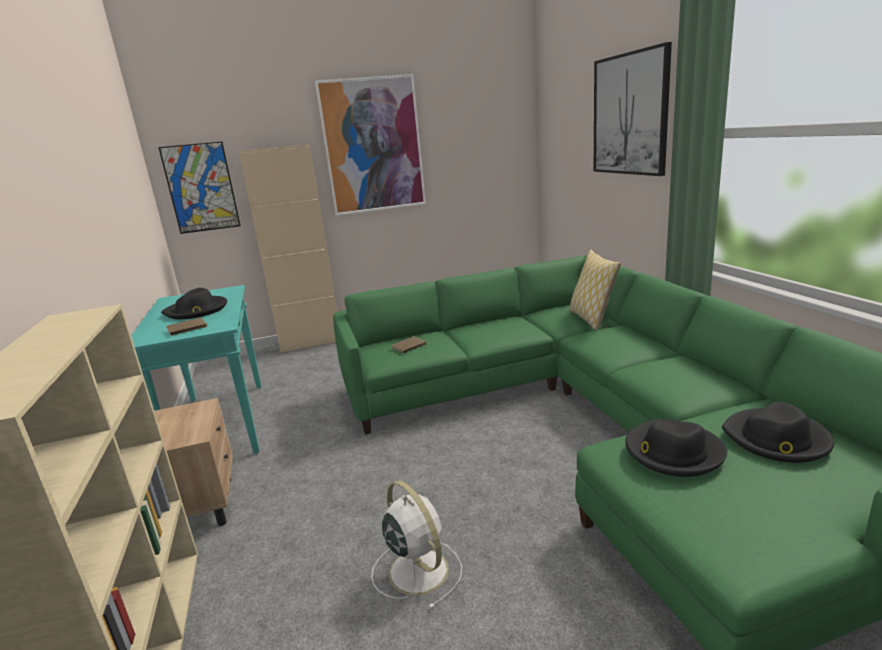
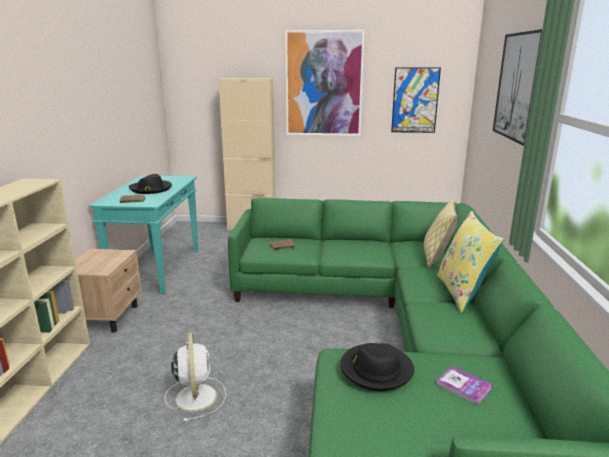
camera: 20 degrees right, 0 degrees up
(201, 188) = (194, 101): picture -> picture (415, 100)
(657, 347) = (462, 293): none -> yellow pillow
(776, 439) = (463, 386): black hat -> book

